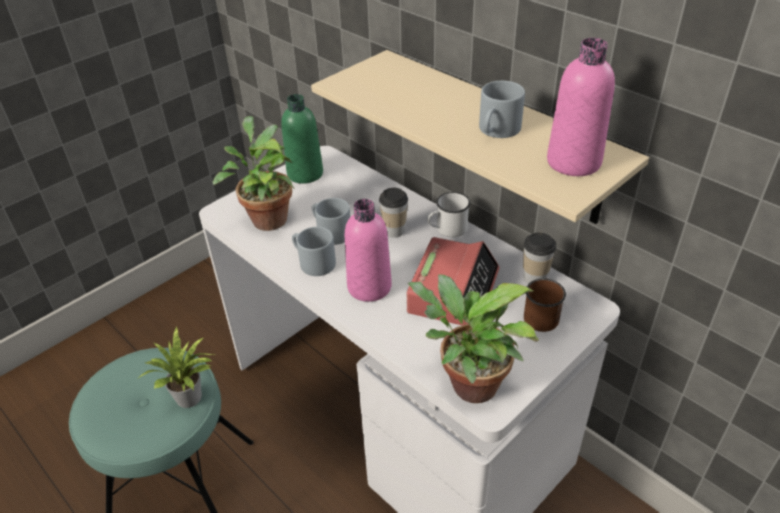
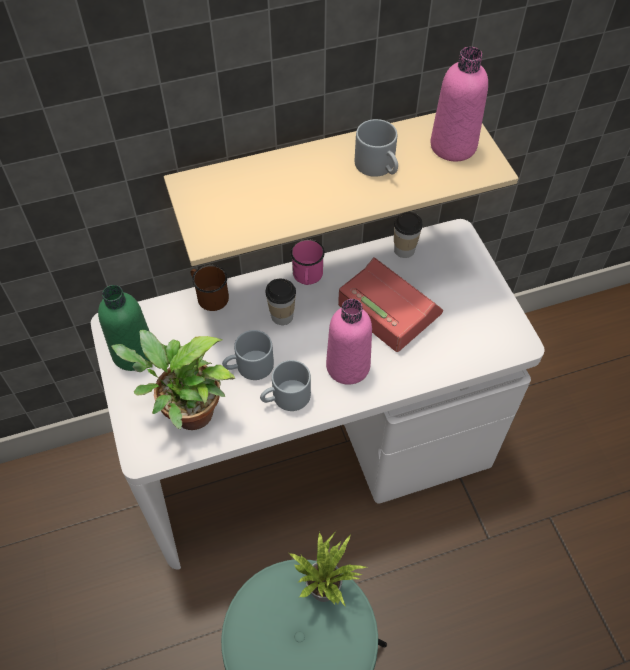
camera: 65 degrees left, 15 degrees up
(447, 229) = (307, 277): white mug -> pink mug
(468, 385) = (495, 347): potted plant -> none
(541, 315) = (447, 267): brown mug -> brown mug (209, 296)

